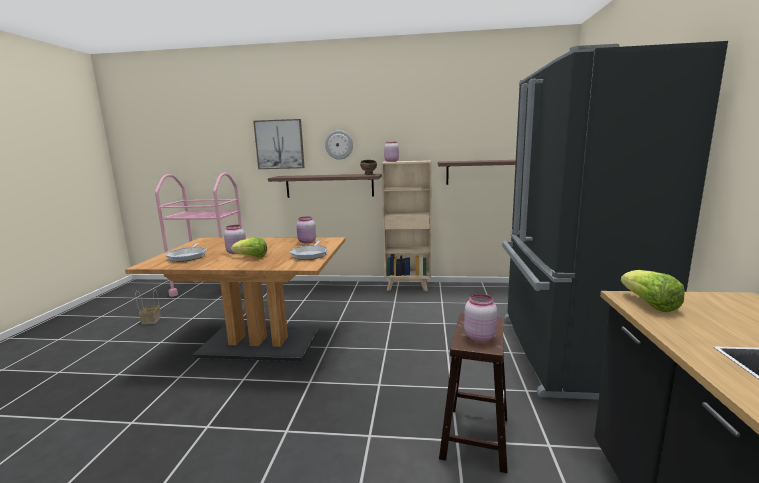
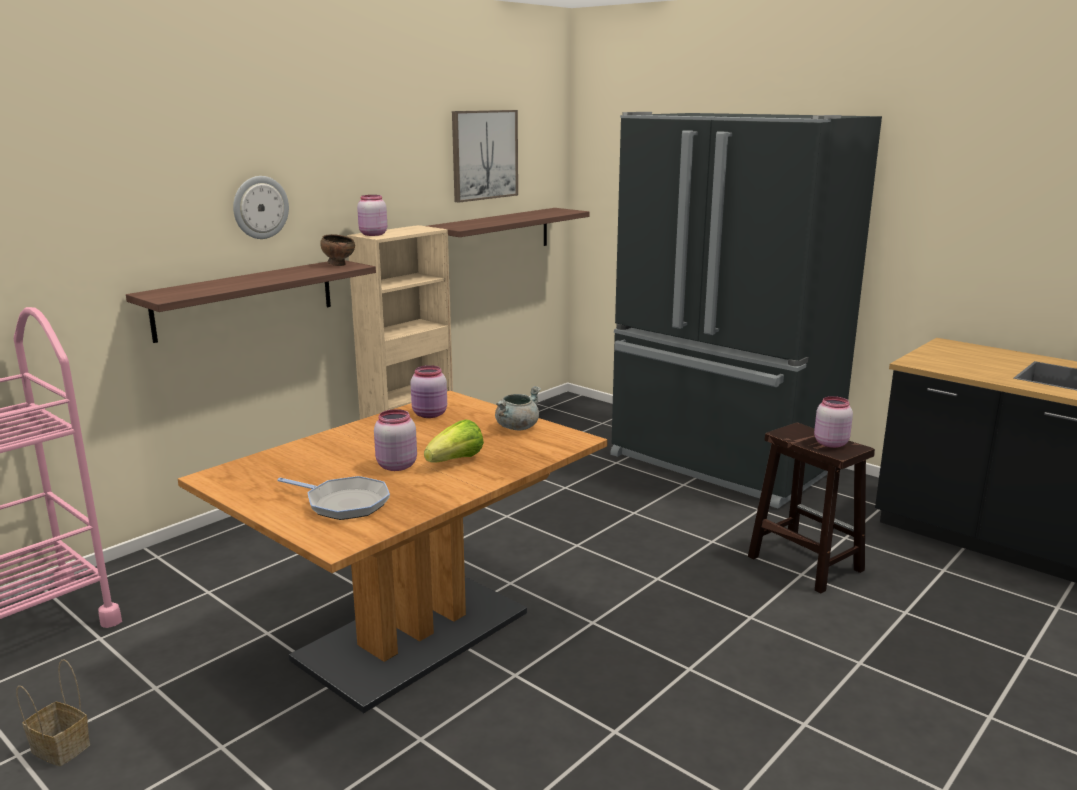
camera: 55 degrees left, 5 degrees up
(279, 144) = (125, 216): picture -> picture (484, 155)
(310, 254) = (517, 427): frying pan -> grey cooking pot
(649, 304) = (933, 364): lettuce -> none

